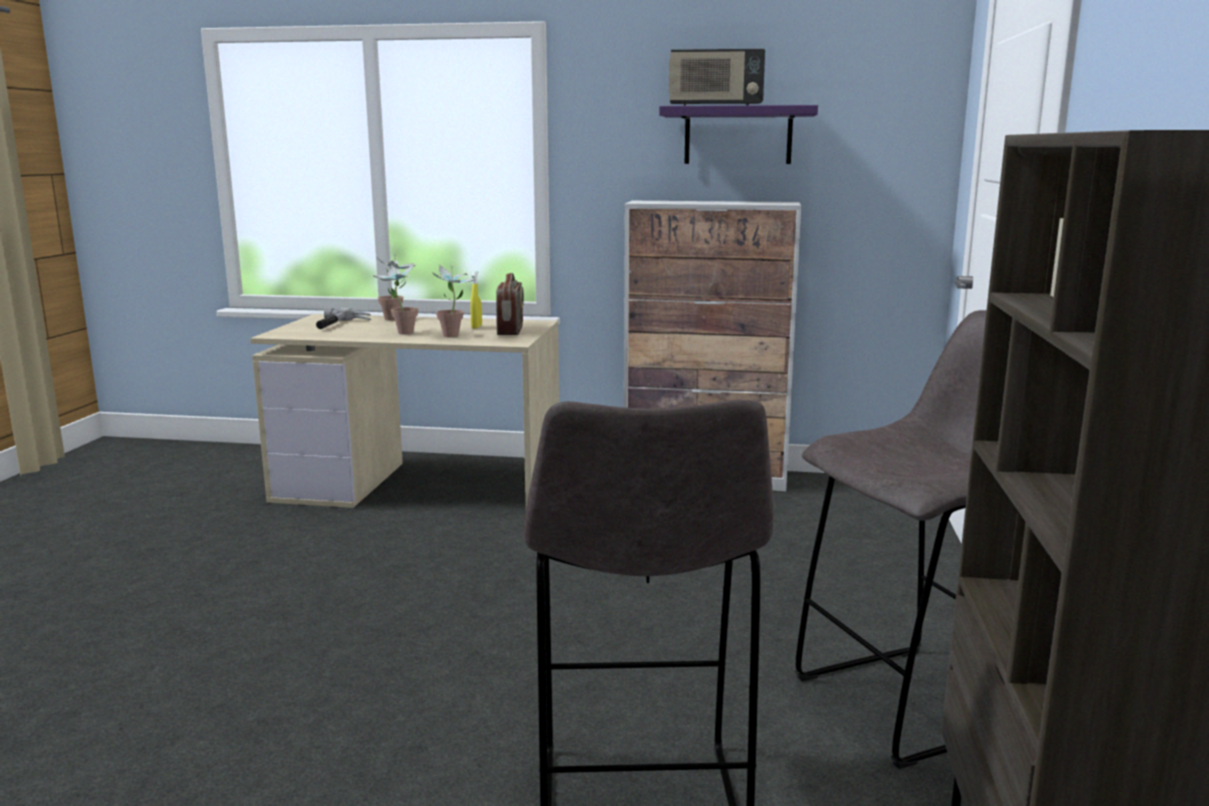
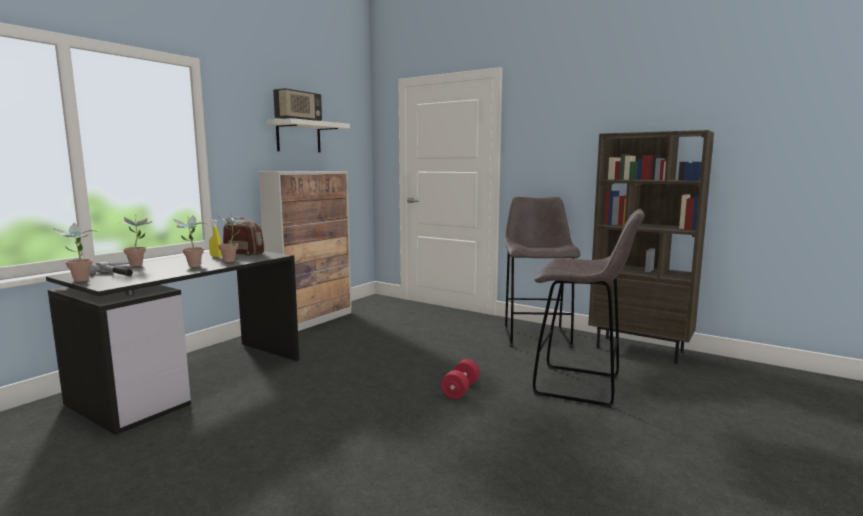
camera: 65 degrees left, 5 degrees down
(294, 325) = (81, 281): none -> potted plant
(422, 486) = (193, 379): beige desk -> black desk
(513, 668) = (460, 390): none -> red dumbbell
(738, 136) = (298, 137): purple shelf -> white shelf

